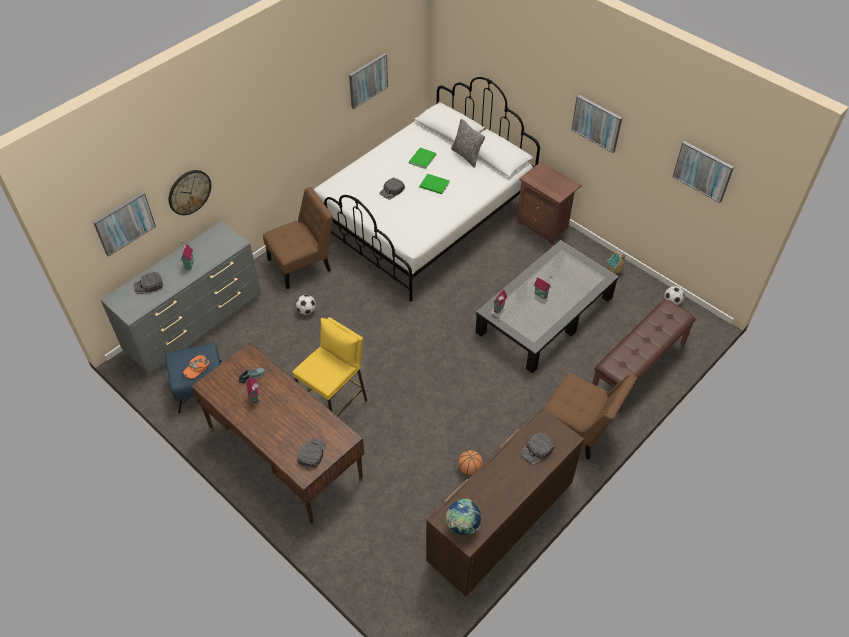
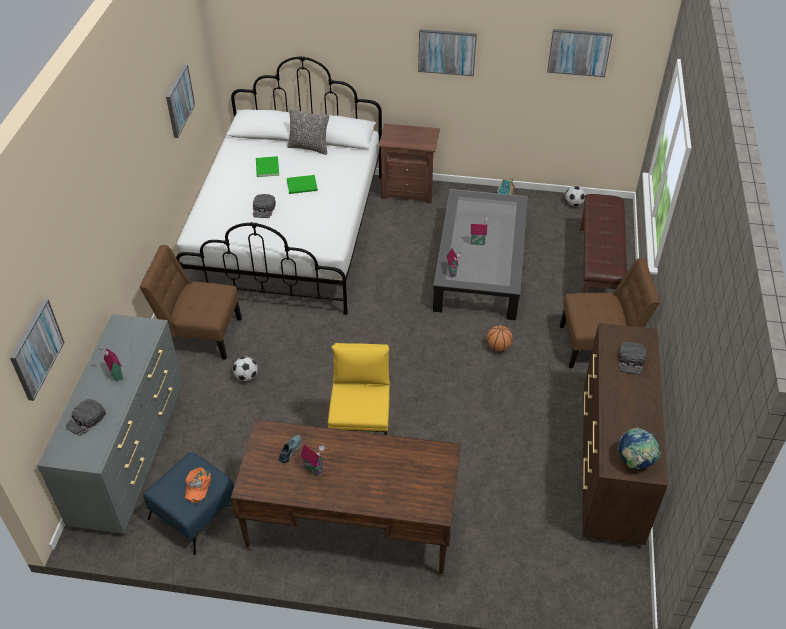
camera: 35 degrees left, 5 degrees down
(189, 192) = (79, 285): wall clock -> none
(303, 263) = (200, 334): brown chair -> brown chair turned 105 degrees counterclockwise
(311, 453) = (425, 487): black cap -> none
(469, 469) = (539, 433): basketball -> basketball (498, 347)

